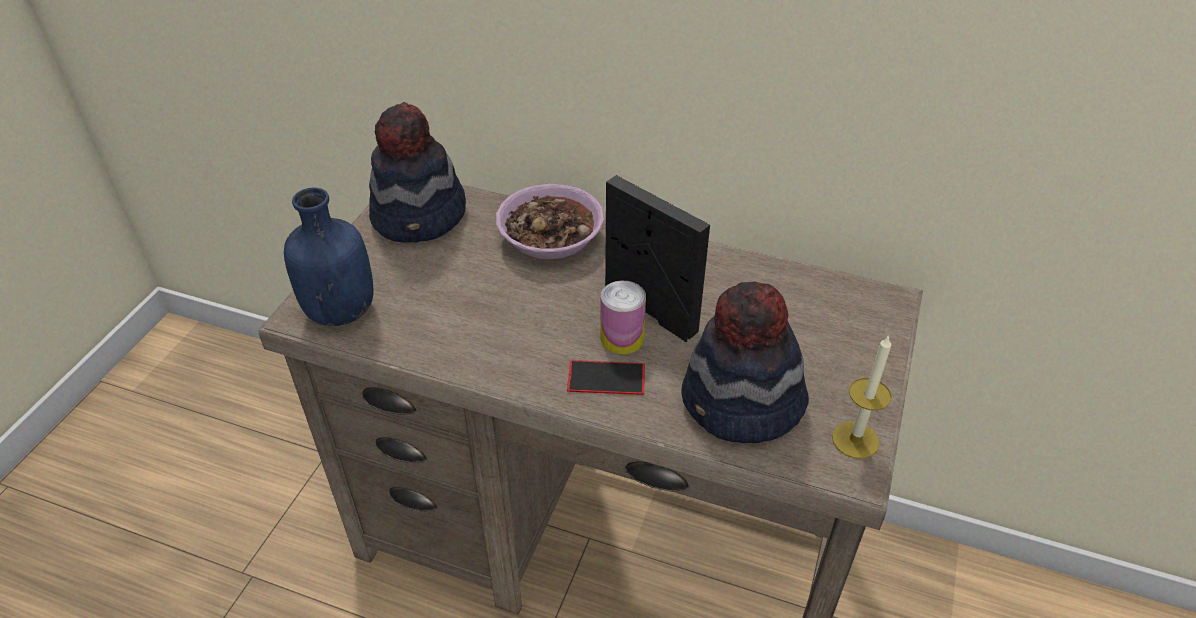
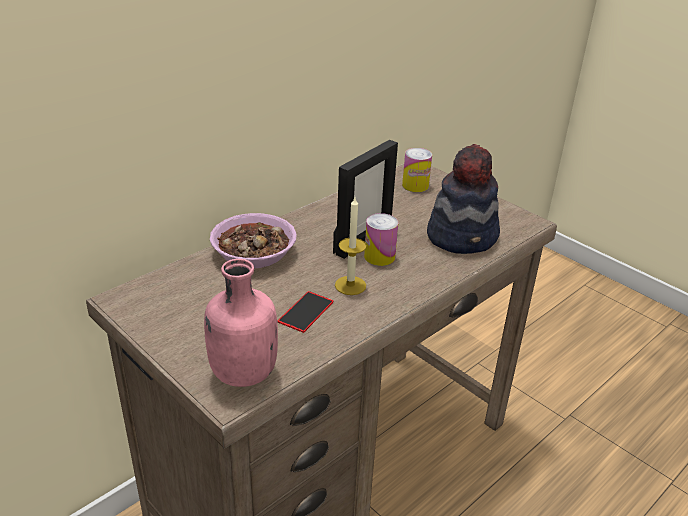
camera: 65 degrees left, 10 degrees down
(340, 310) = (242, 373): blue bottle -> pink bottle
(420, 216) = (166, 303): hat -> none
(606, 378) = (410, 273): phone -> phone (306, 312)
(649, 310) = (362, 239): picture frame -> picture frame turned 150 degrees clockwise
(836, 314) = (415, 185): none -> can
(855, 440) = (508, 214): candle -> candle (350, 285)

